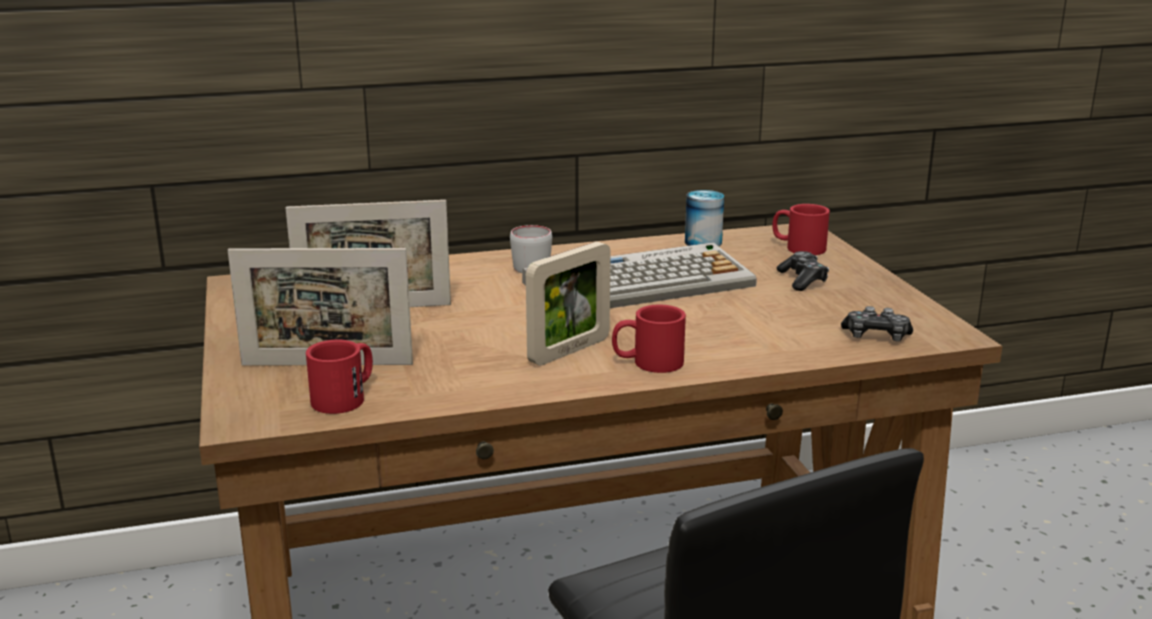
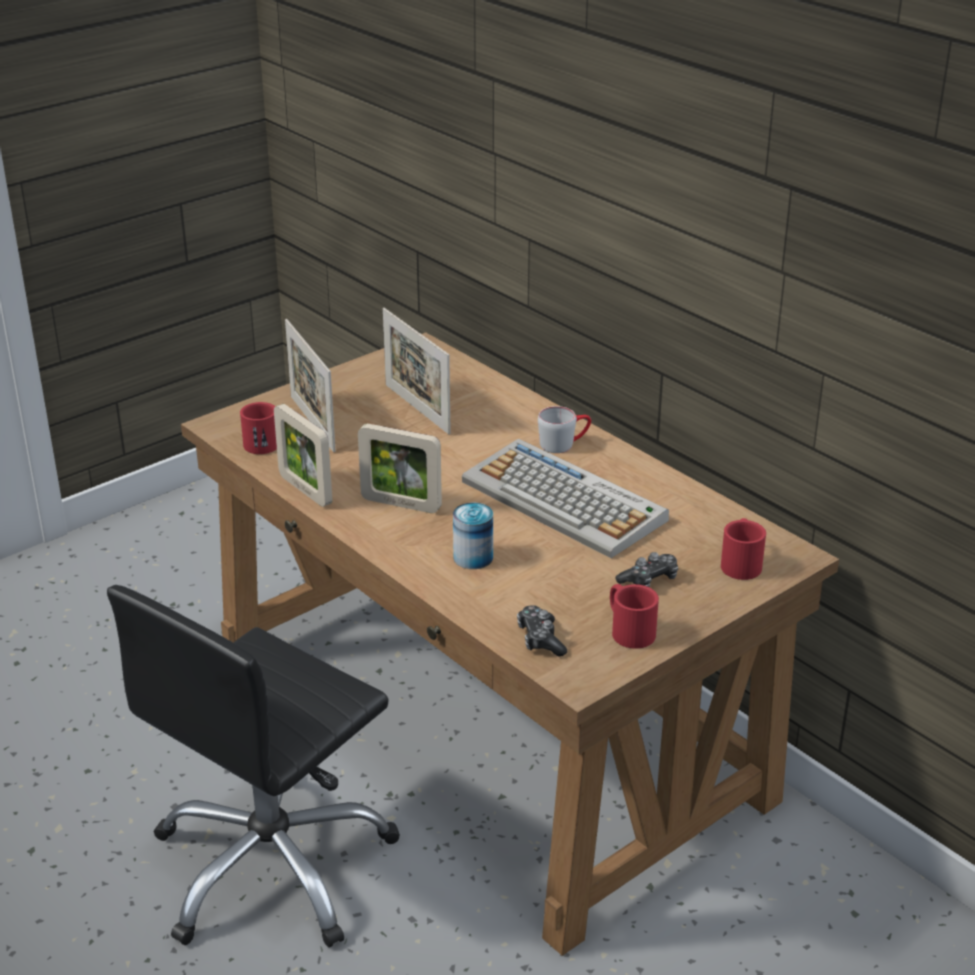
camera: 65 degrees right, 10 degrees up
(481, 394) = (305, 490): none -> picture frame
(647, 362) = (404, 541): red mug -> red mug (628, 629)
(703, 242) = (701, 509): can -> can (473, 557)

